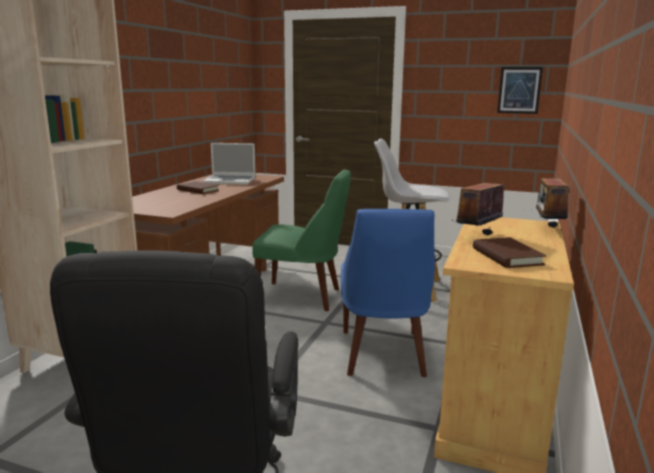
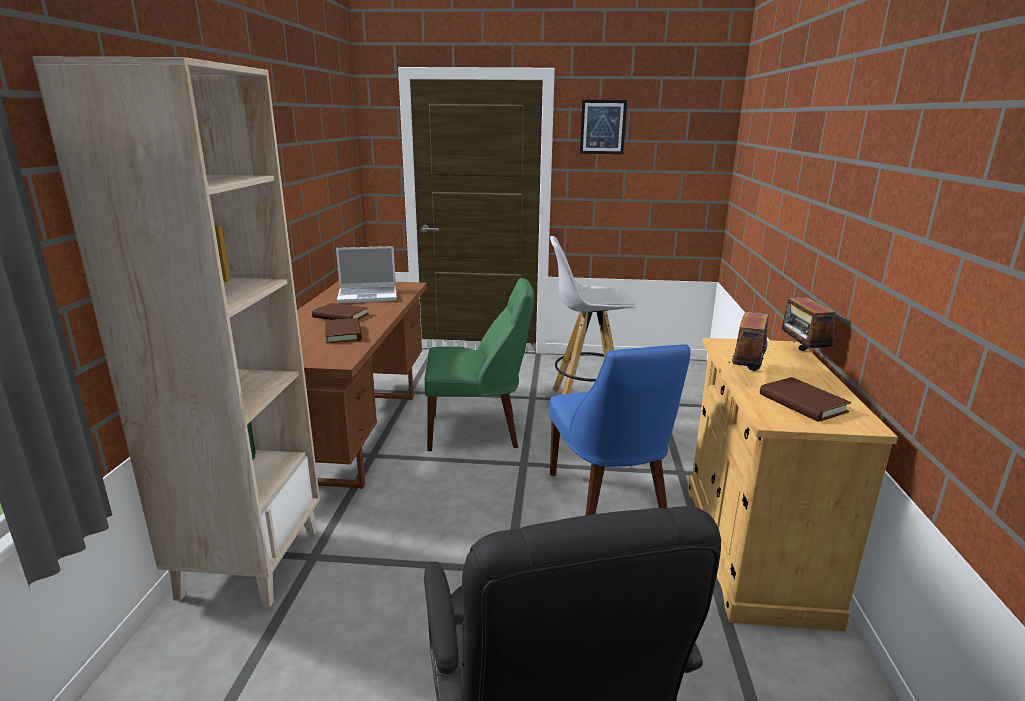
camera: 15 degrees left, 5 degrees up
(188, 199) = (343, 334): none -> brown book
(519, 90) = (685, 169): picture -> picture (603, 127)

